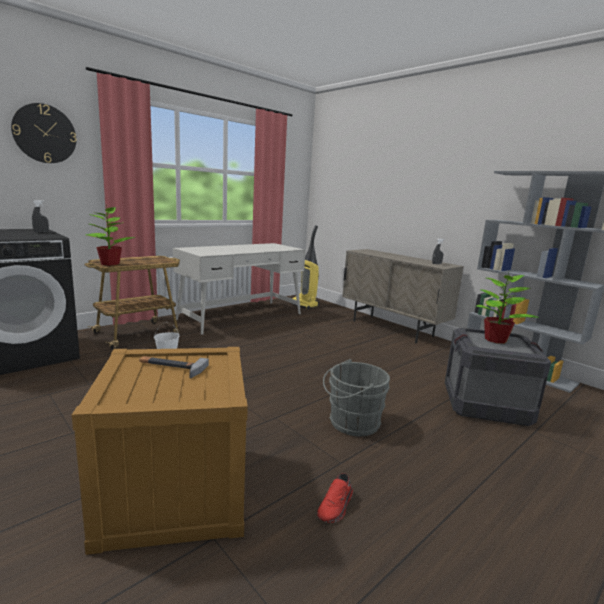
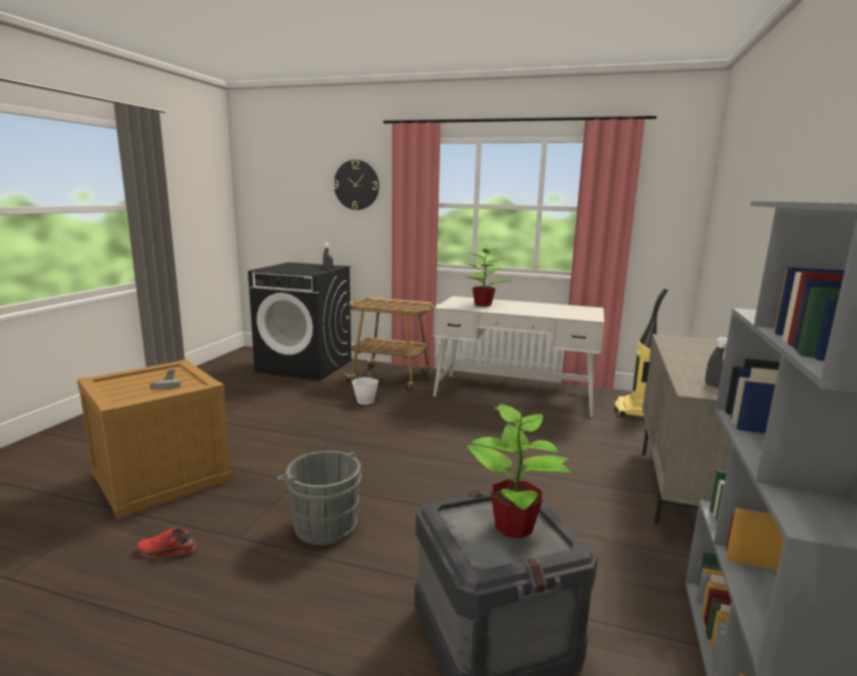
camera: 60 degrees right, 0 degrees up
(110, 264) = (364, 303): potted plant -> potted plant (483, 304)

